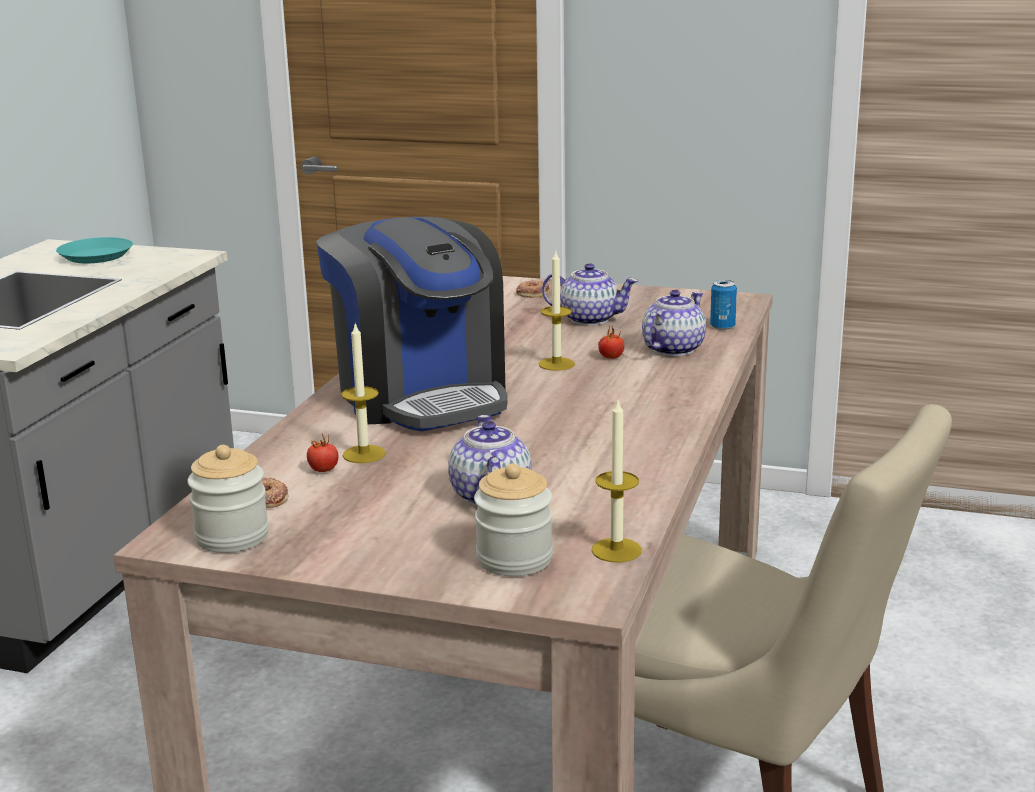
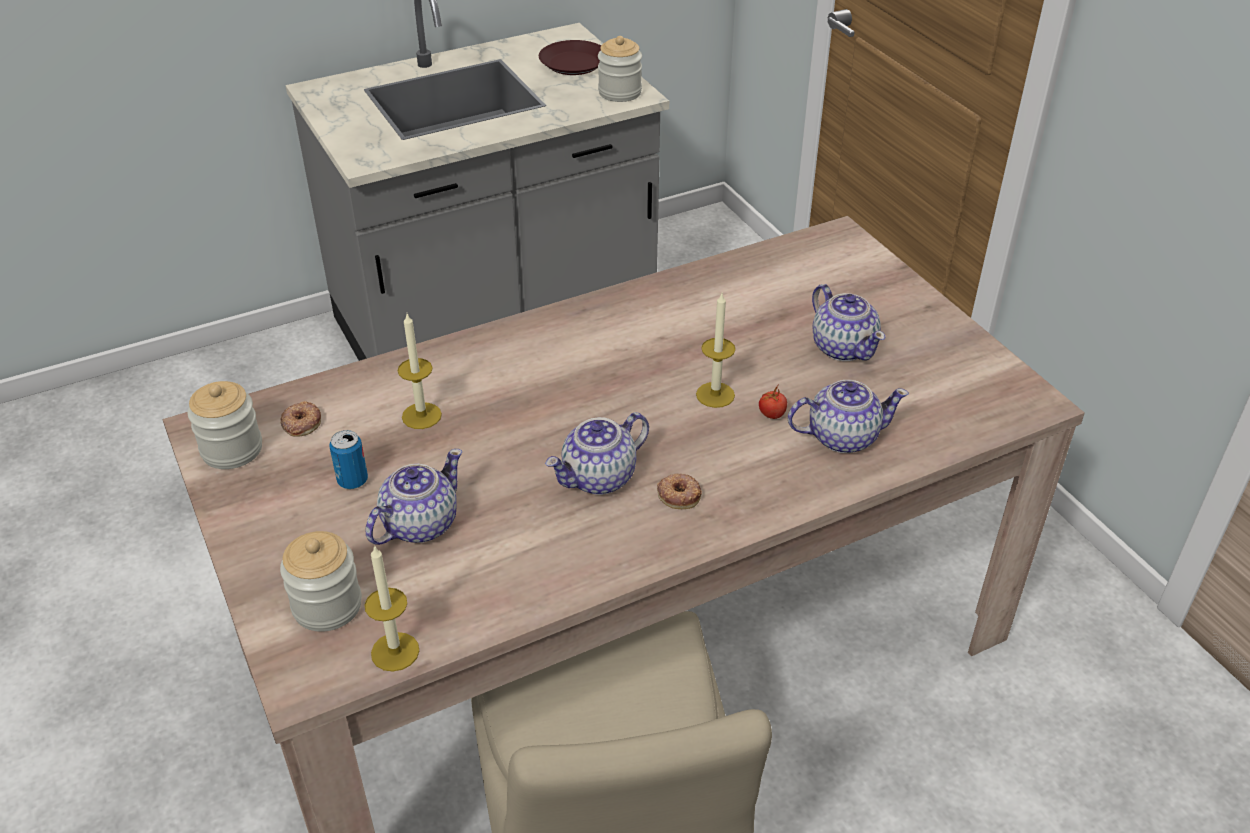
camera: 45 degrees right, 20 degrees up
(96, 256) = (574, 63): turquoise plate -> brown plate
(174, 257) = (620, 92): none -> jar
(323, 470) = (375, 416): tomato -> none
(421, 396) = (558, 370): coffee machine -> none
(532, 293) = (857, 280): donut -> donut (679, 494)
(566, 423) = (599, 478): none -> teapot
(722, 327) = (943, 433): can -> can (352, 481)

